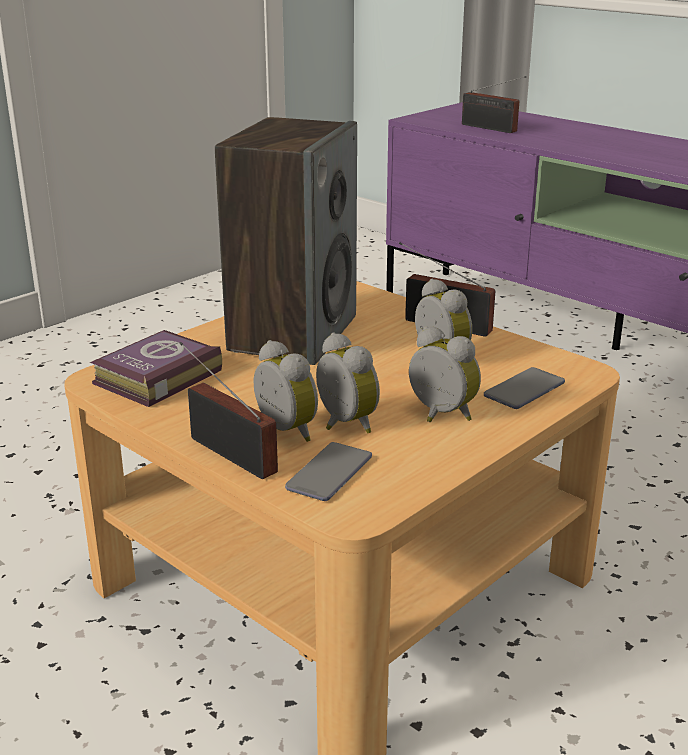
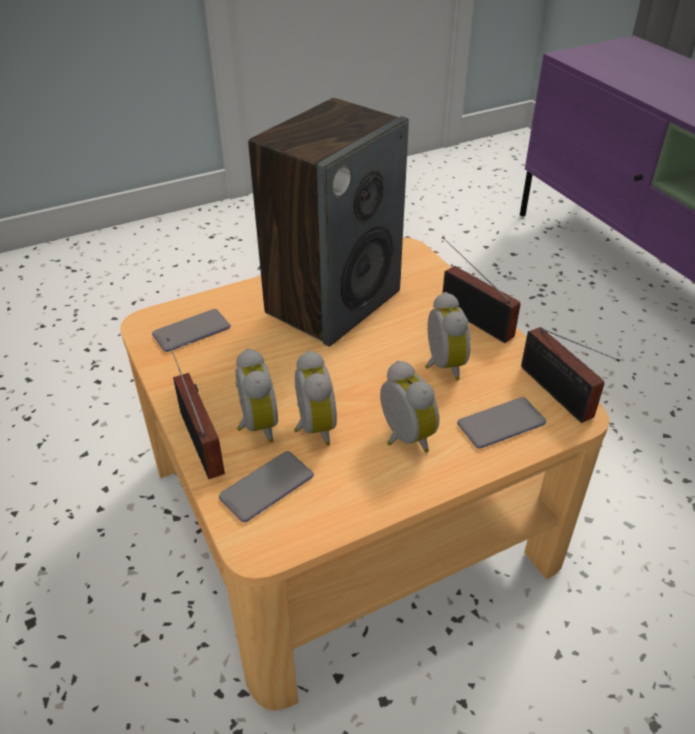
camera: 20 degrees right, 15 degrees up
(154, 377) = (191, 331): book -> phone
(491, 128) = (638, 79): radio -> radio (558, 395)

